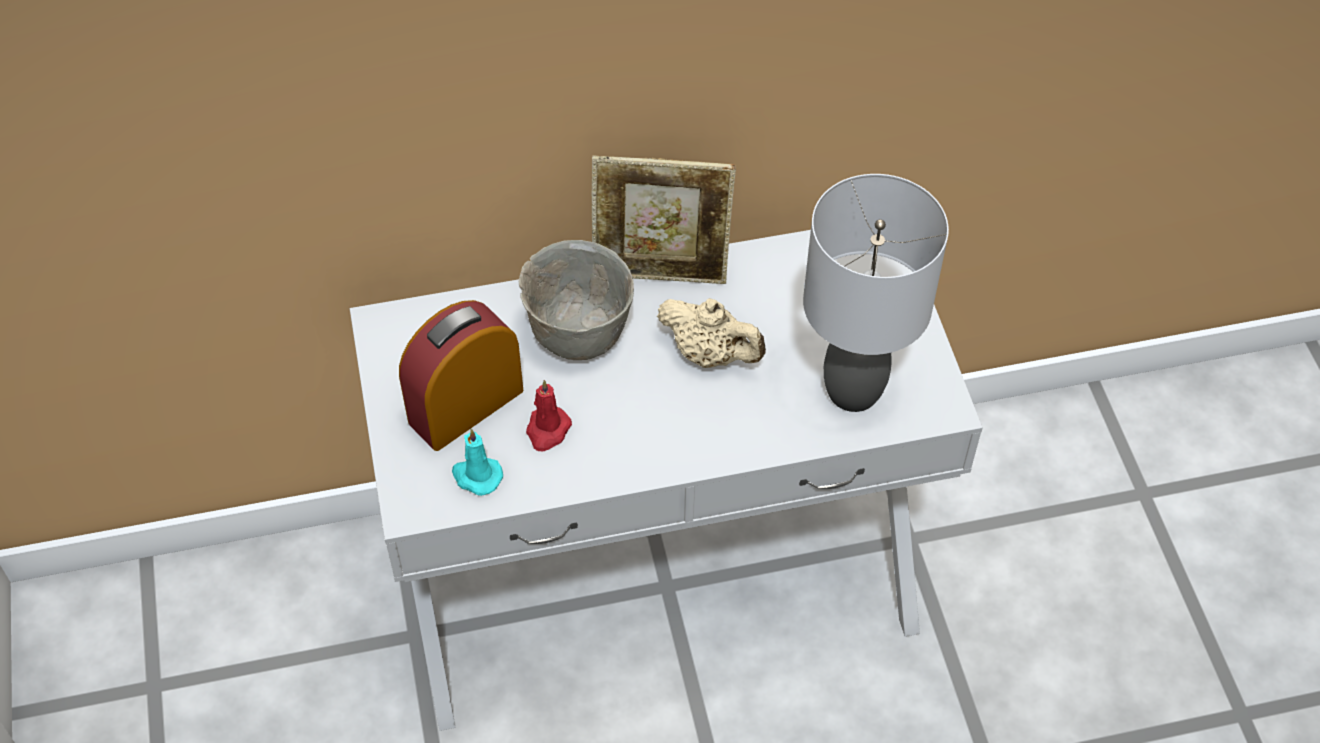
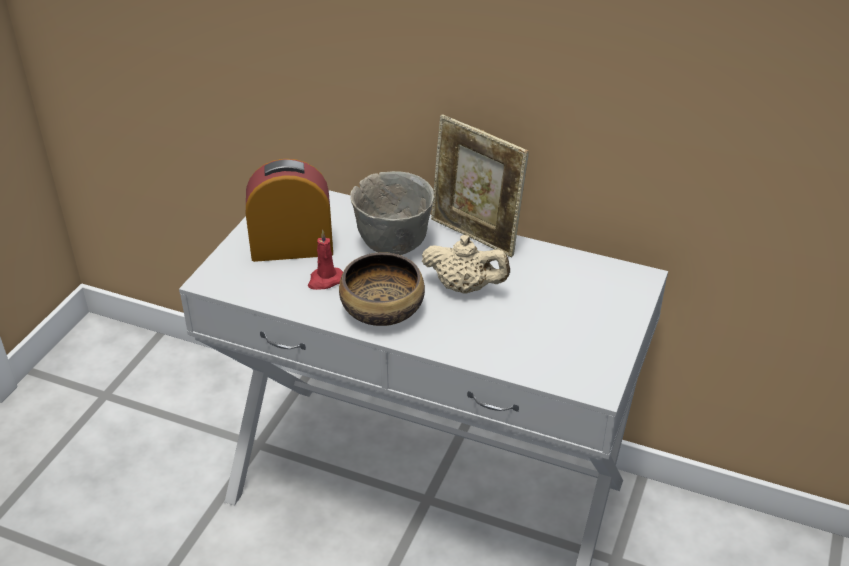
camera: 35 degrees right, 15 degrees down
(476, 476) = (260, 283): turquoise candle -> none
(648, 433) = (383, 309): none -> bowl
(710, 354) = (465, 287): beige teapot -> beige teapot turned 45 degrees counterclockwise
(855, 391) = (542, 349): grey table lamp -> none

